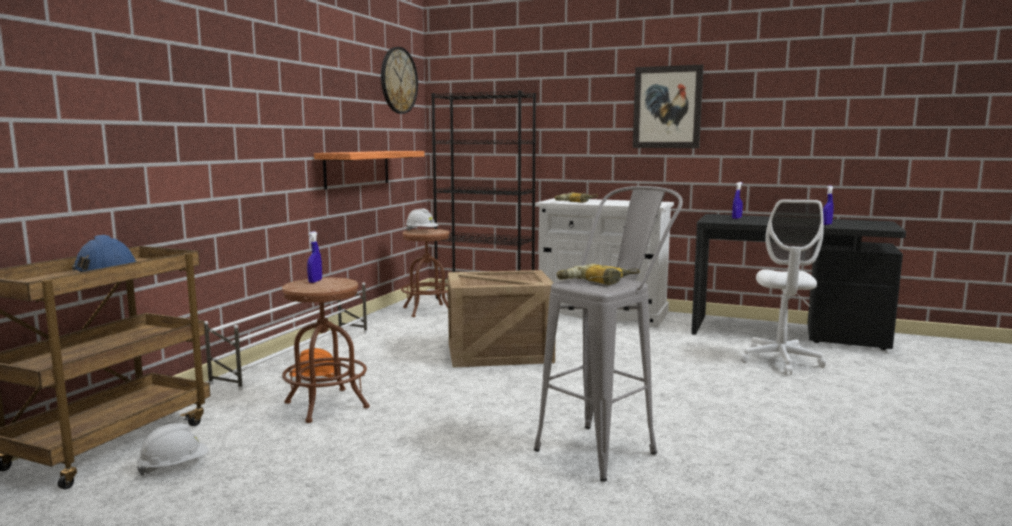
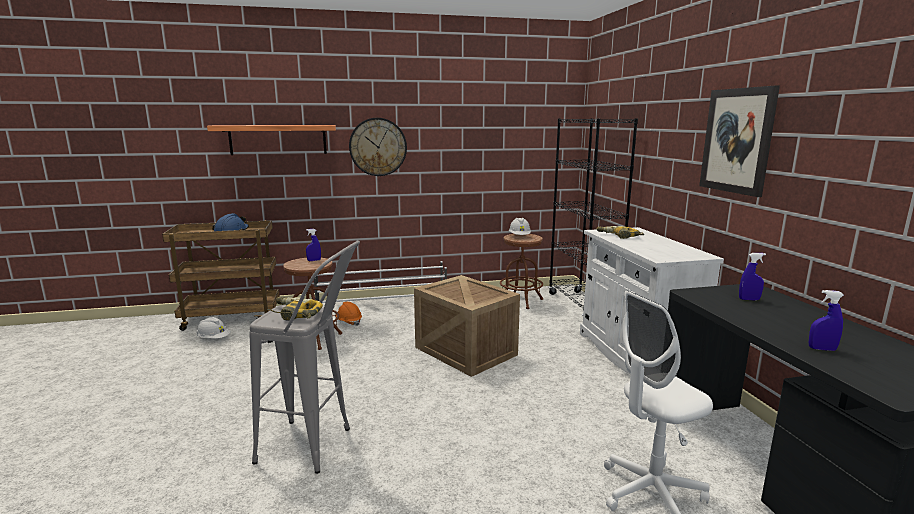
camera: 55 degrees right, 5 degrees up
(357, 168) = (477, 180): shelf -> shelf (278, 139)
(398, 80) = (541, 107): wall clock -> wall clock (378, 147)

